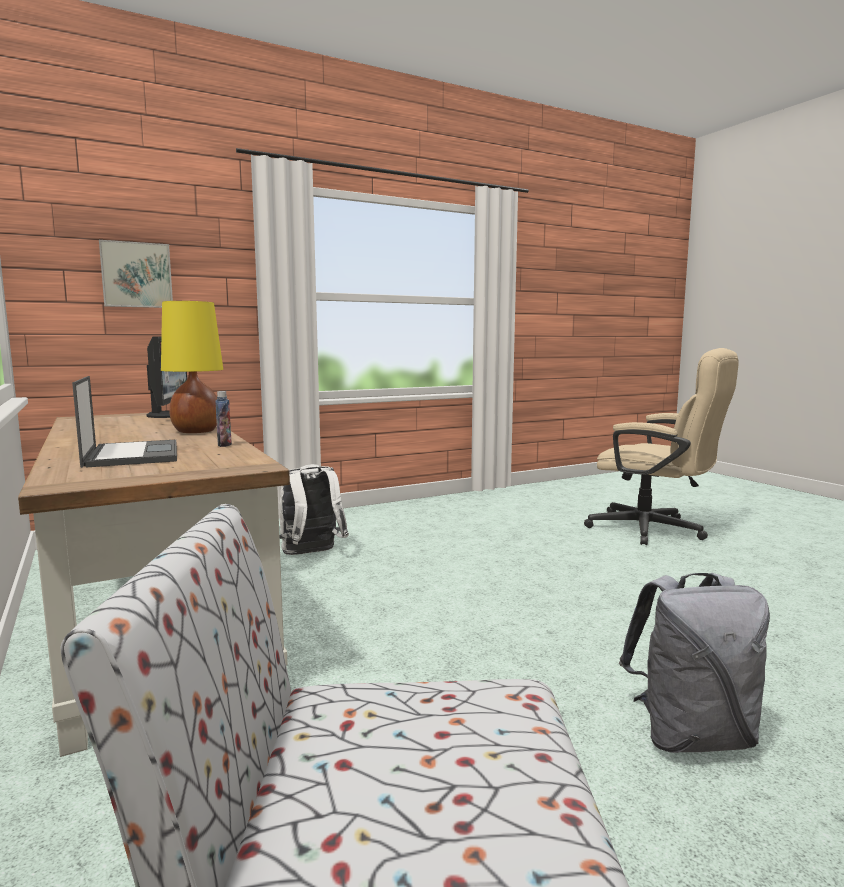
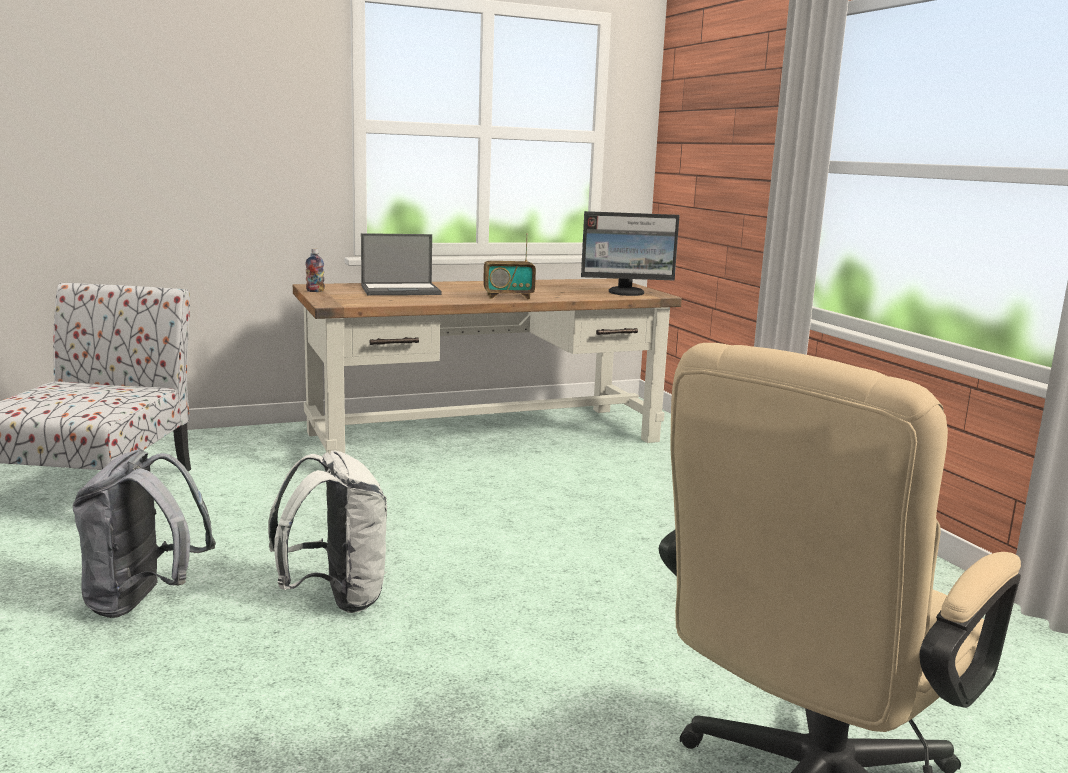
camera: 95 degrees right, 5 degrees up
(136, 275) = (715, 145): picture -> none
(195, 431) = (508, 297): yellow table lamp -> radio
(224, 445) = (429, 300): bottle -> bottle (315, 291)
(311, 554) = (626, 482): white backpack -> white backpack (335, 598)

